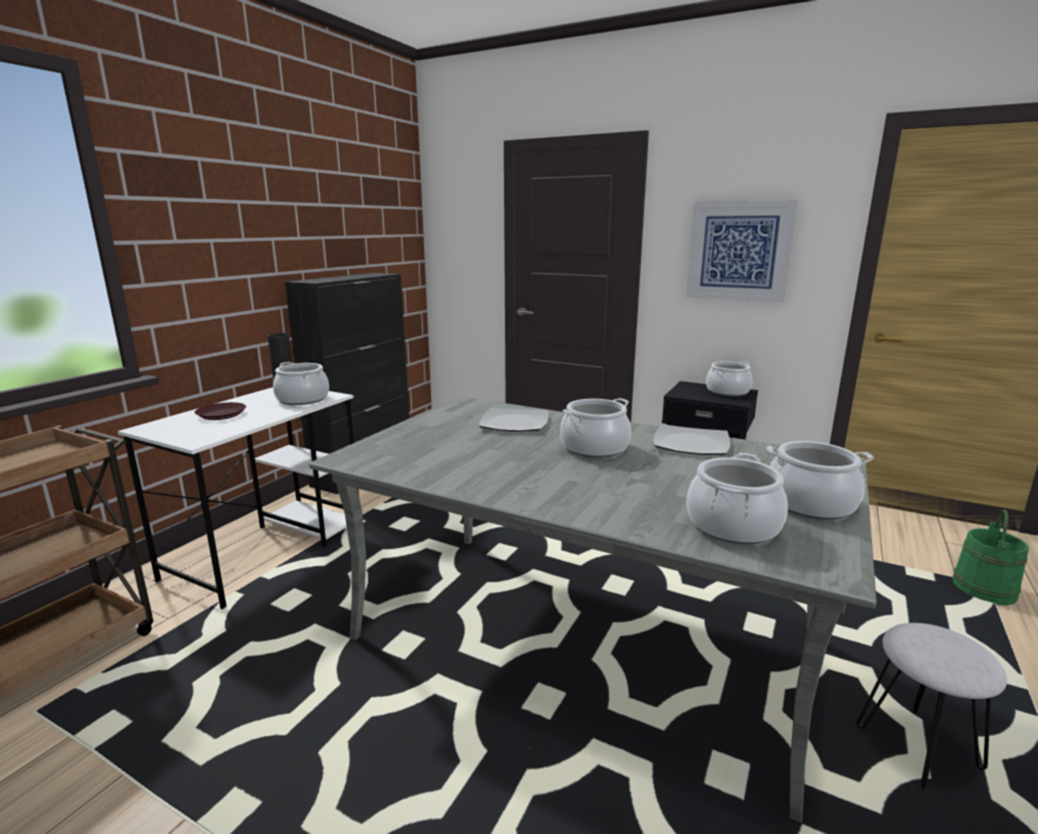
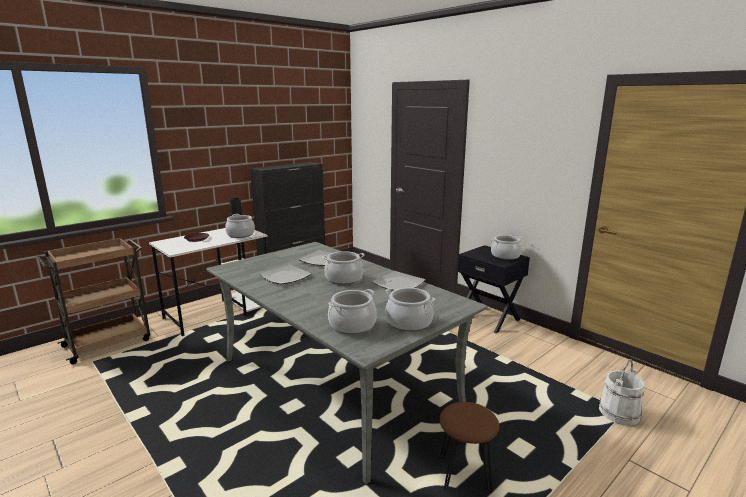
camera: 20 degrees right, 0 degrees up
(489, 458) = (285, 277): none -> plate
(738, 251) = (519, 162): picture -> none
(918, 750) = (465, 476): white stool -> brown stool
(983, 589) = (618, 413): green bucket -> white bucket

